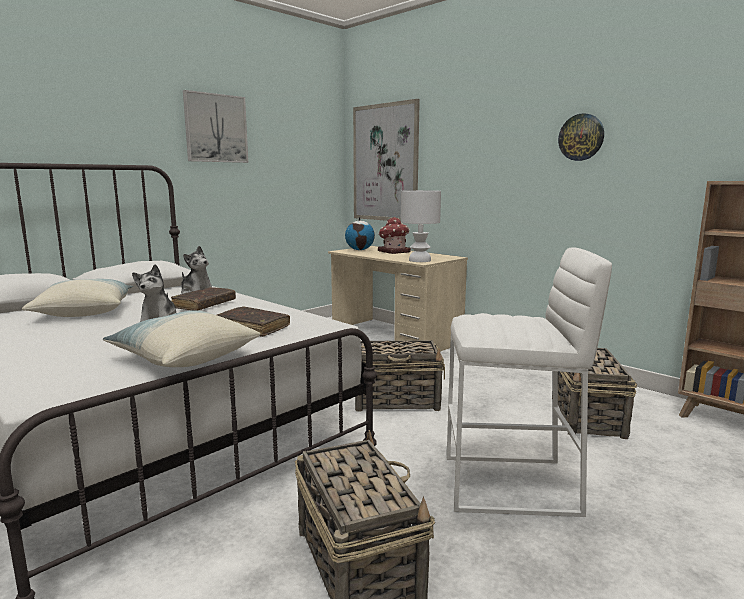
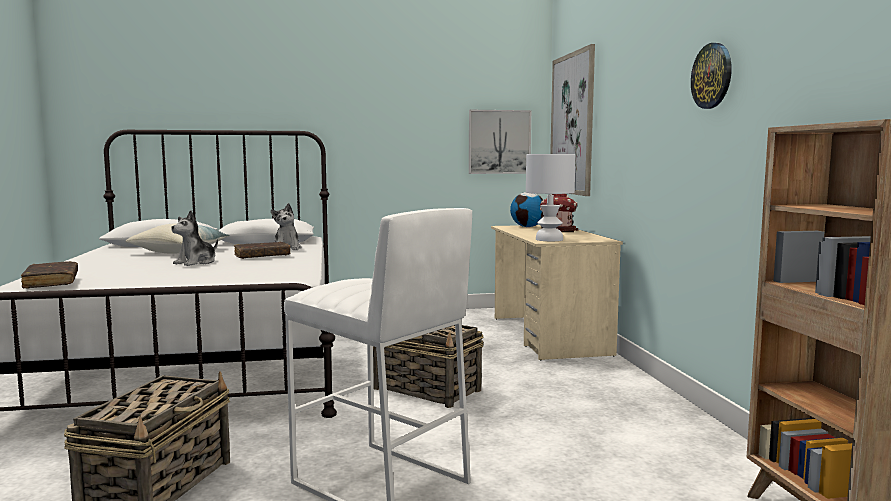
camera: 35 degrees right, 5 degrees down
(184, 357) = (137, 282): pillow -> none
(216, 128) = (380, 93): picture -> picture (499, 142)
(253, 328) = (237, 273): brown book -> brown book (51, 282)
(587, 417) = (604, 458): basket -> none

